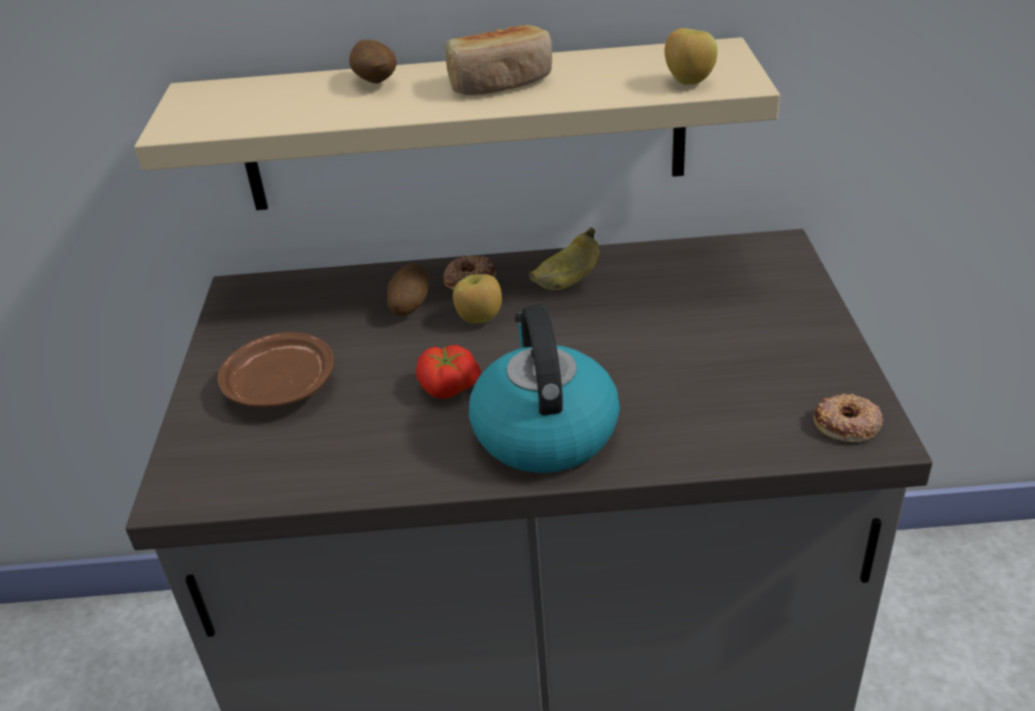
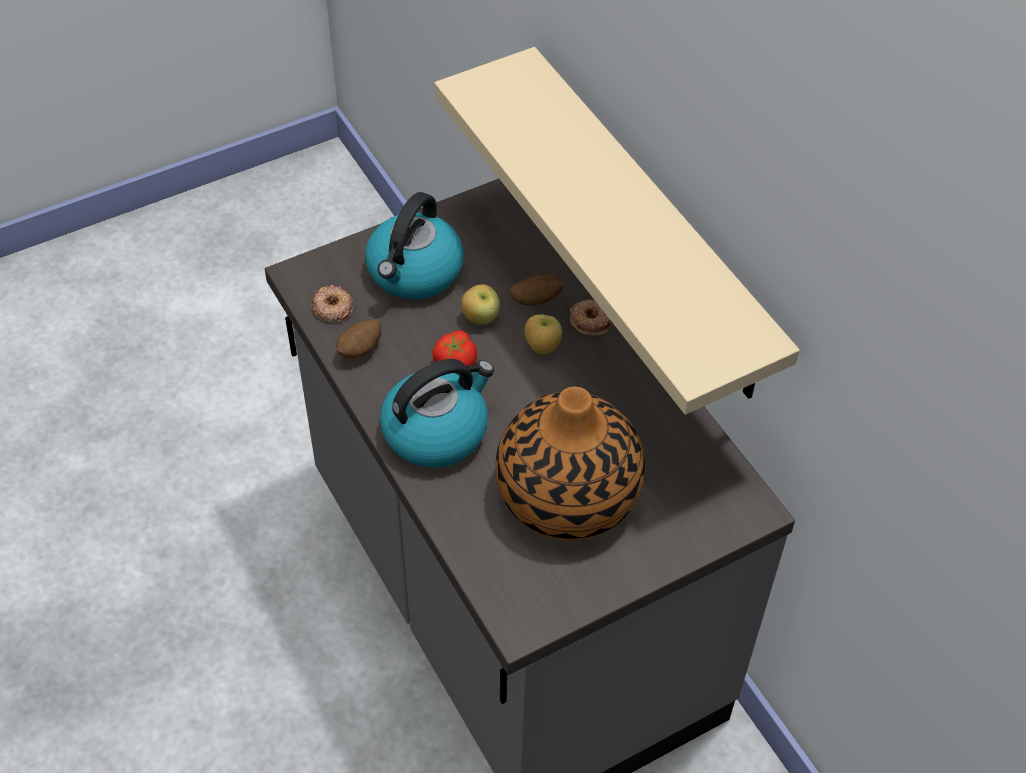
camera: 60 degrees right, 15 degrees up
(280, 386) = (414, 272): brown plate -> kettle
(376, 82) = (588, 156): potato -> potato (360, 350)
(501, 82) = (623, 227): bread -> none
(568, 281) = (620, 382): banana -> none
(688, 82) = (679, 338): apple -> apple (480, 318)
(701, 353) = (568, 495): none -> vase
(847, 424) = (525, 604): donut -> donut (332, 308)

